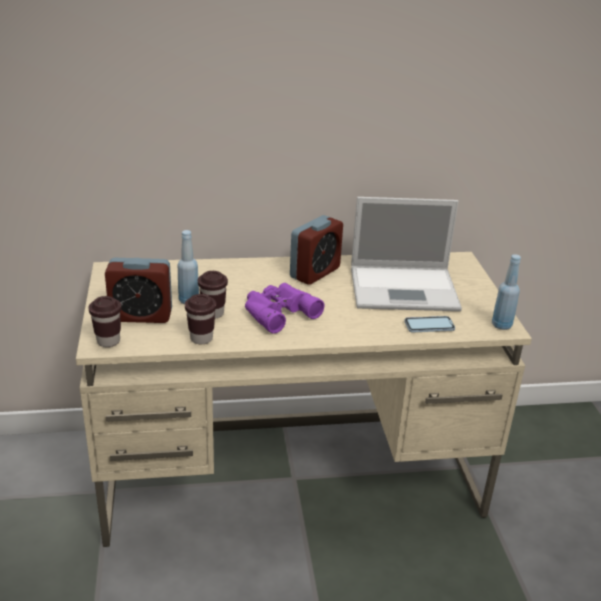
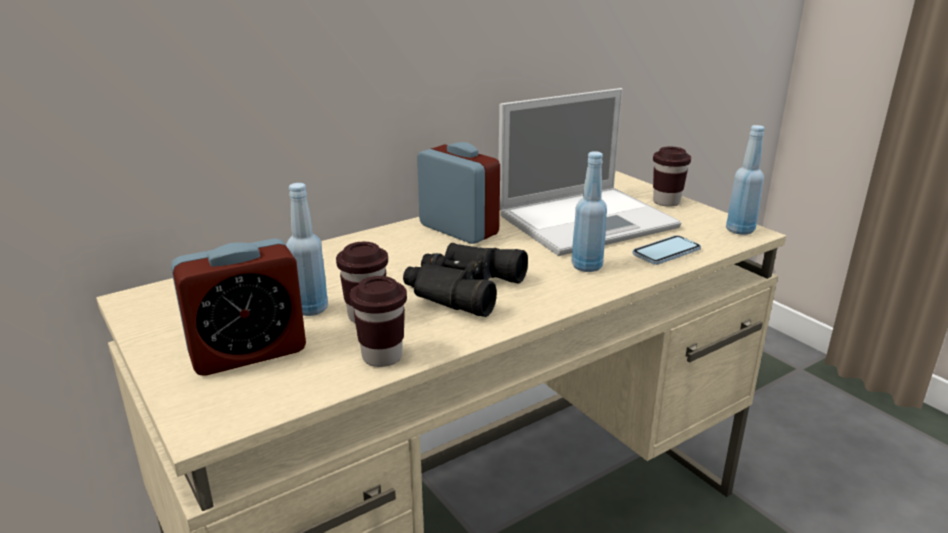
camera: 25 degrees left, 5 degrees down
(108, 341) = (219, 411): brown cup -> brown cup (666, 202)
(277, 312) = (459, 288): purple binoculars -> black binoculars
(315, 272) = (458, 230): alarm clock -> alarm clock turned 60 degrees counterclockwise
(366, 320) = (587, 266): none -> blue bottle

